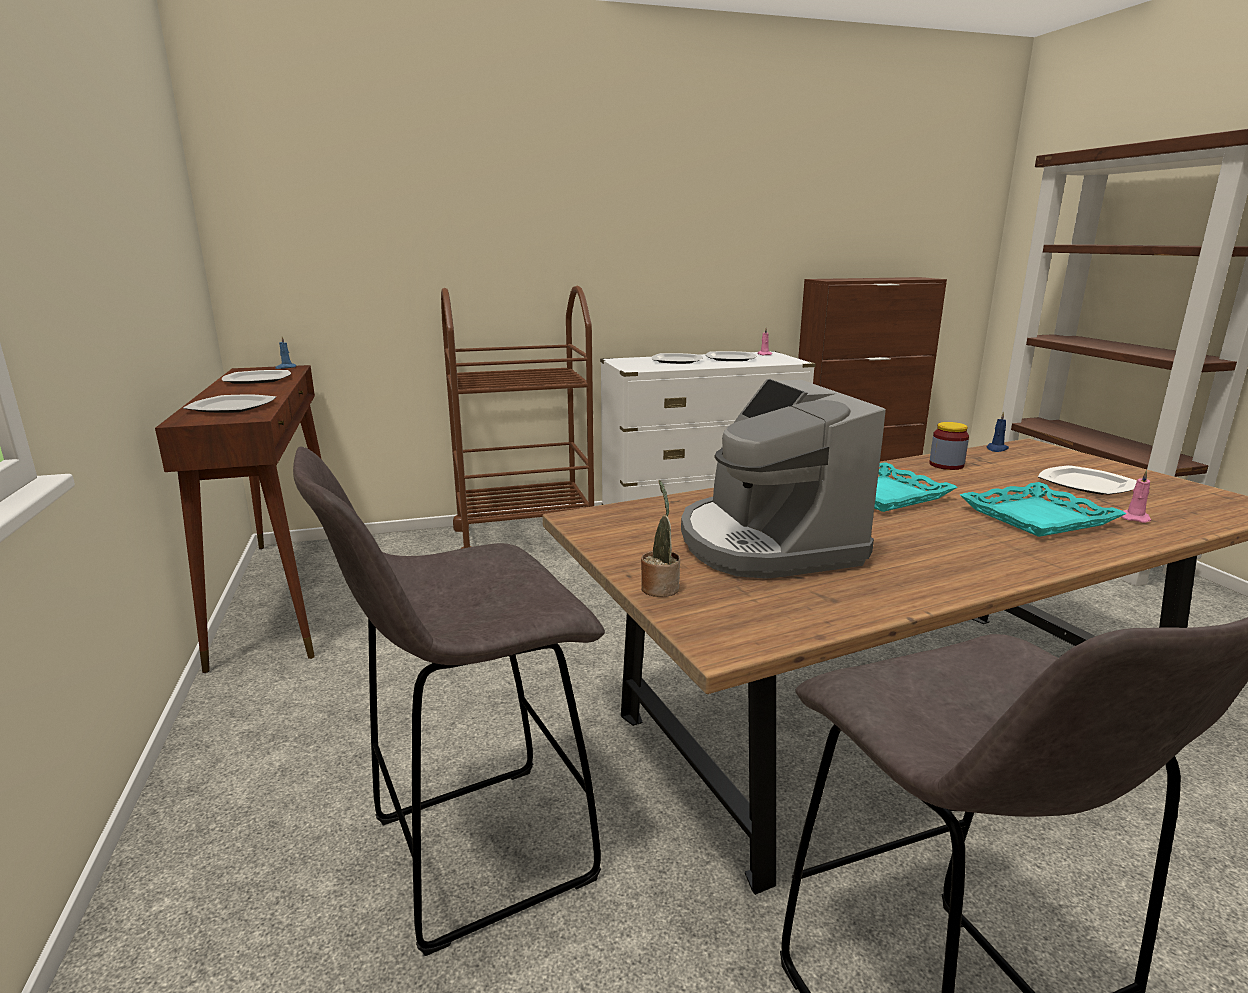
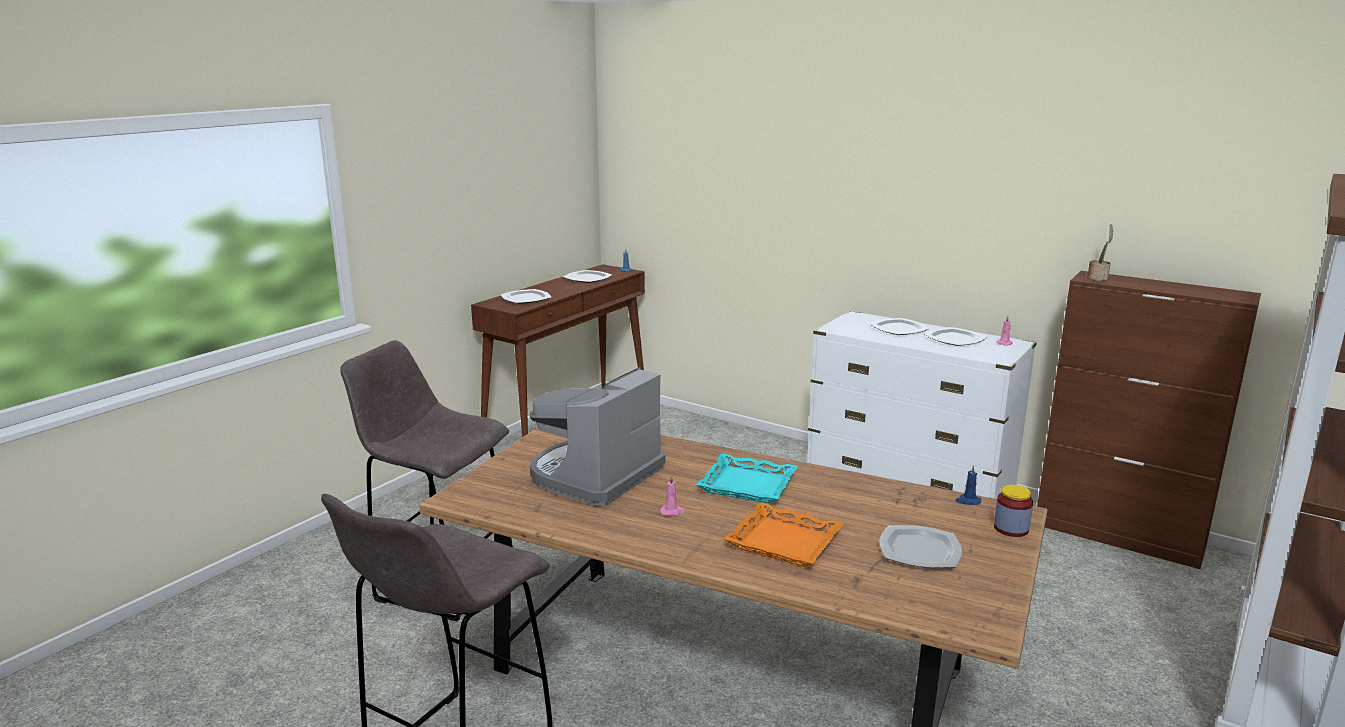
camera: 50 degrees right, 0 degrees up
(524, 539) = (750, 448): brown cart -> none
(660, 587) = (497, 468): potted plant -> potted plant (1098, 278)
(946, 465) = (870, 491): jar -> jar (1011, 529)
(1038, 518) = (783, 542): turquoise tray -> orange tray
(1134, 518) = (847, 577): pink candle -> pink candle (672, 511)

